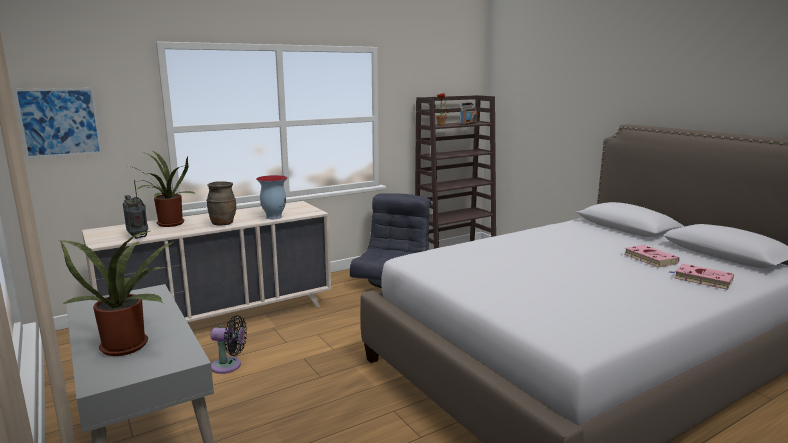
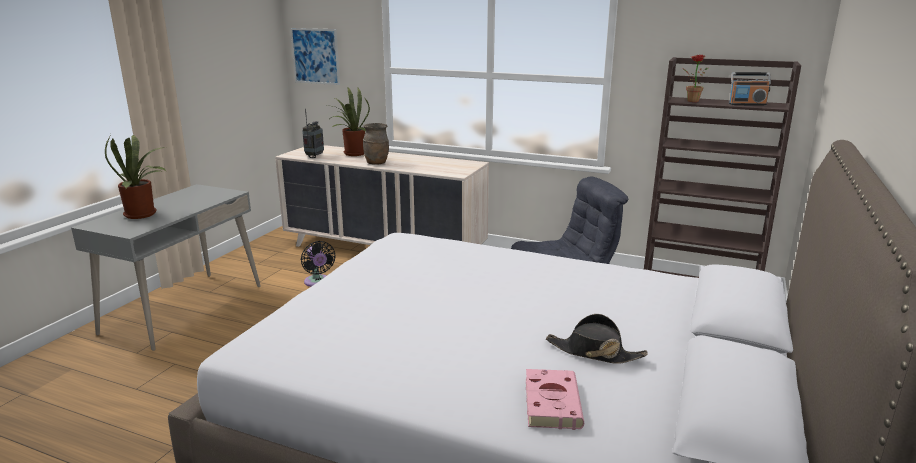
camera: 55 degrees right, 5 degrees up
(273, 217) = (420, 168): vase -> none
(649, 258) = (594, 352): pink book -> black hat

